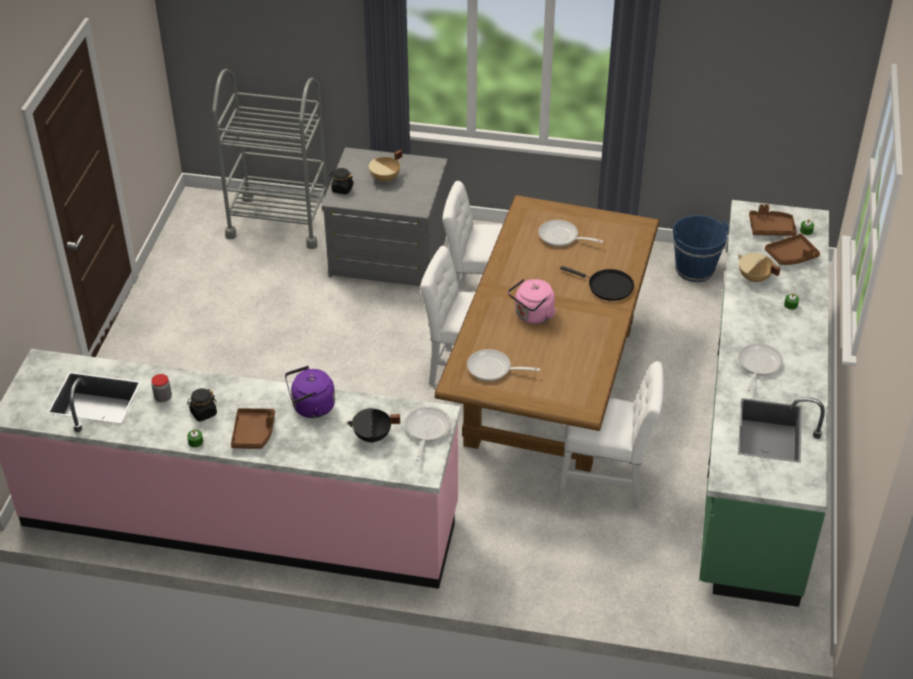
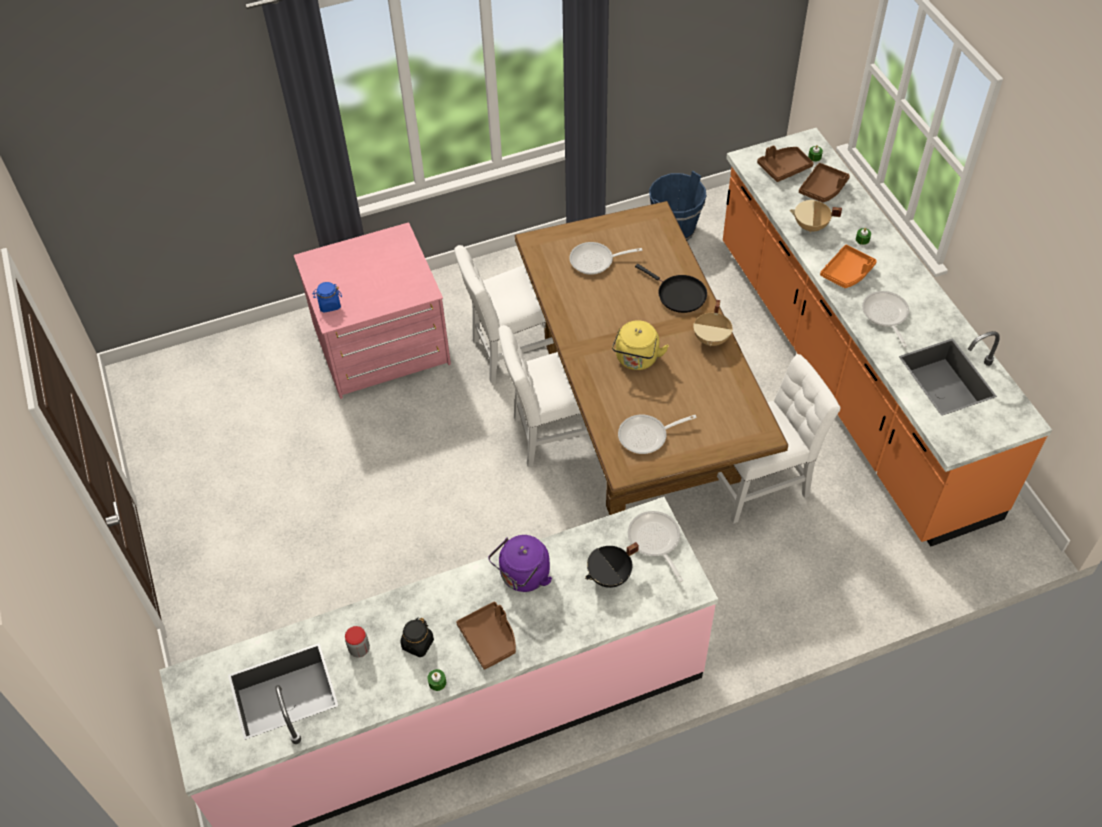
camera: 30 degrees left, 10 degrees up
(279, 222) = (240, 360): grey cart -> none
(342, 189) = (329, 304): black jar -> blue jar
(385, 178) = (364, 272): beige cooking pot -> beige cooking pot (712, 339)
(388, 255) = (381, 346): grey dresser -> pink dresser
(532, 316) = (636, 360): pink kettle -> yellow kettle
(607, 286) = (679, 294): black frying pan -> black frying pan turned 45 degrees clockwise
(754, 322) = (847, 272): none -> orange tray
(754, 438) = (849, 375): green counter -> orange counter

